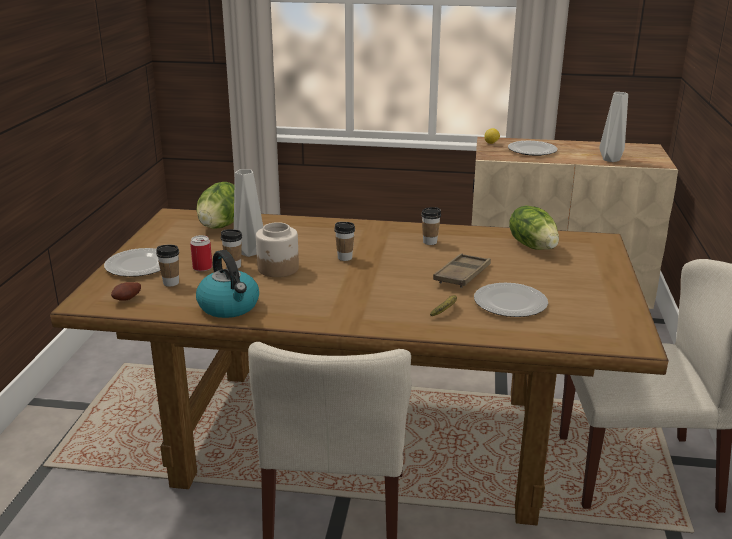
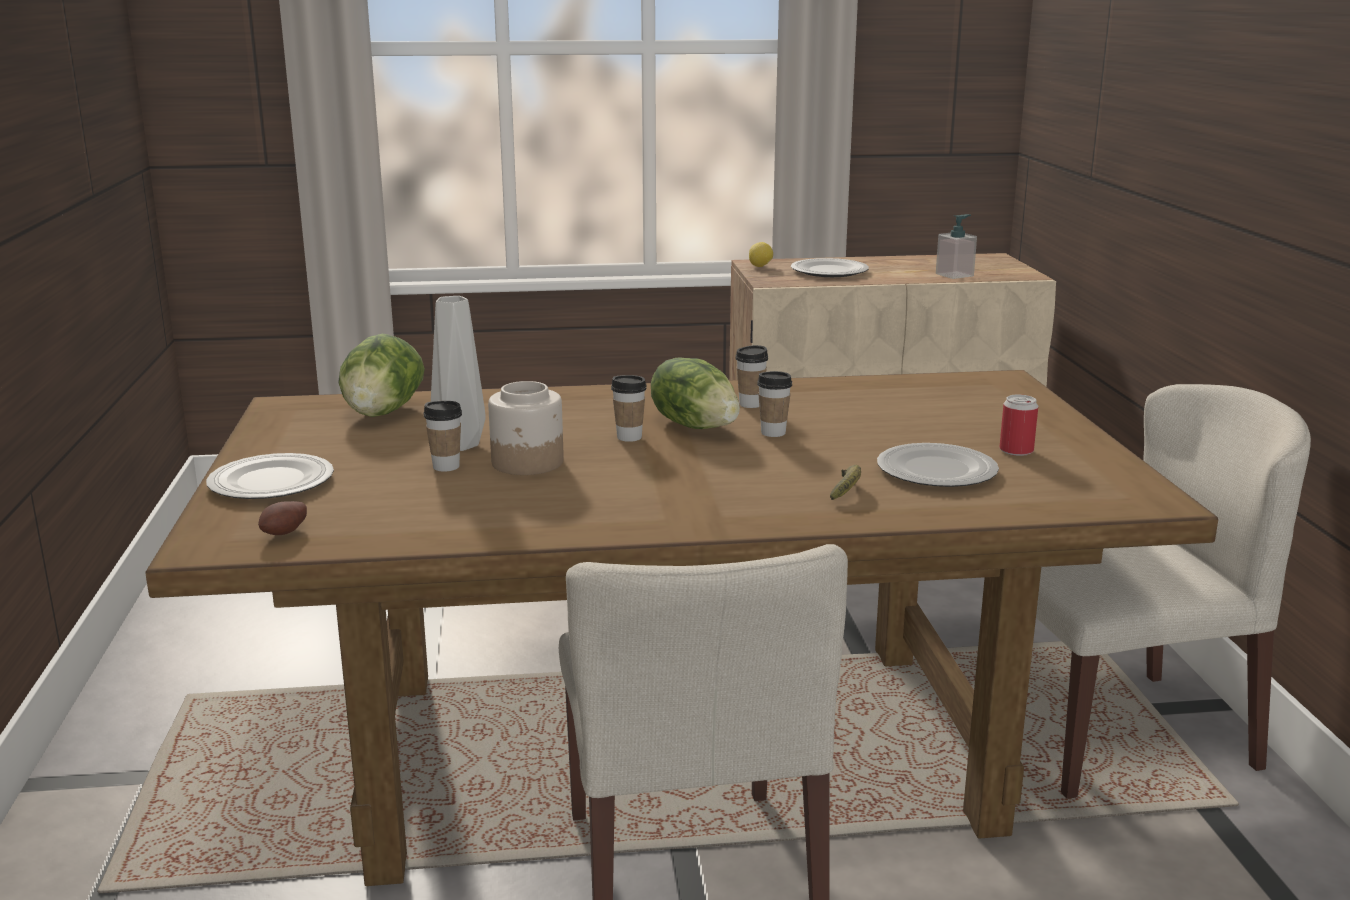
camera: 15 degrees left, 5 degrees down
(171, 283) = (350, 501): cup -> cup (773, 433)
(202, 268) = (392, 474): can -> can (1016, 451)
(229, 307) = (482, 524): kettle -> none
(462, 275) = (835, 442): brown tray -> none
(533, 246) = (912, 395): lettuce -> lettuce (696, 425)
(612, 160) = (954, 275): grey vase -> soap dispenser

